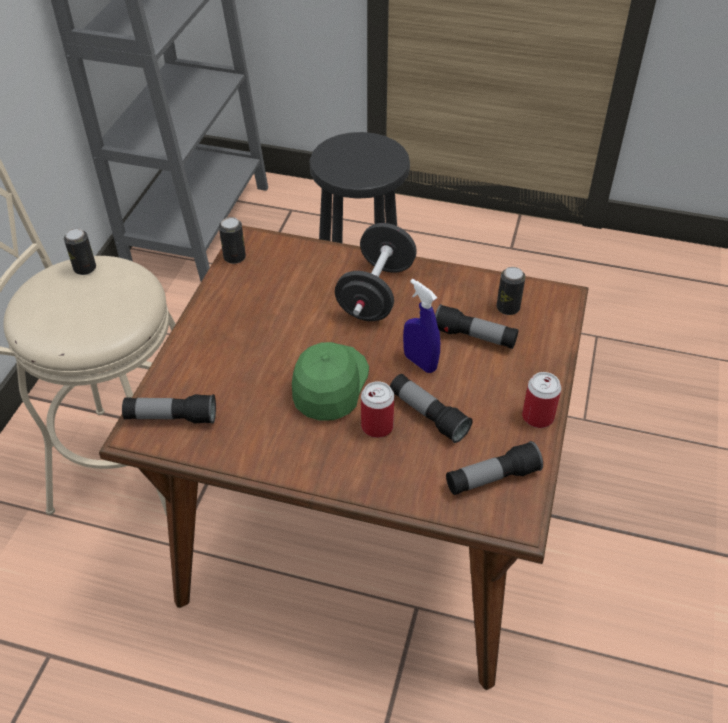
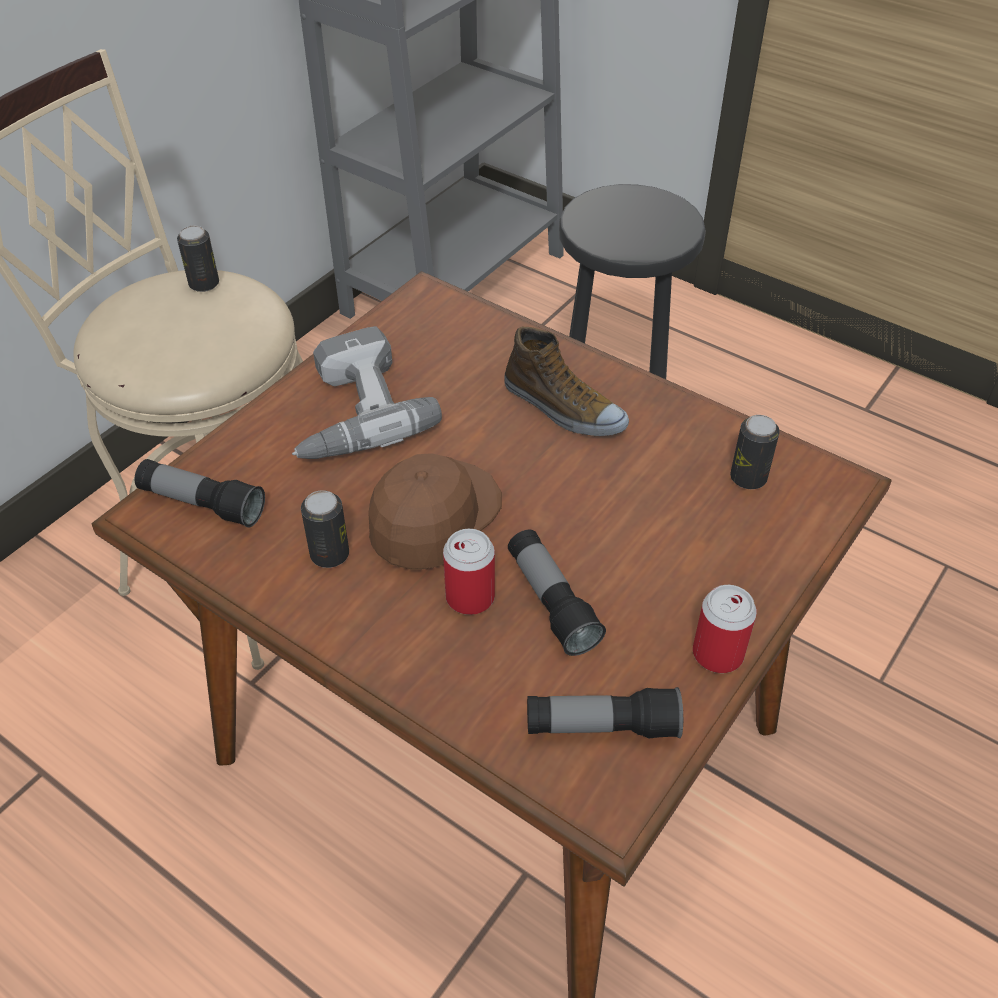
camera: 20 degrees right, 0 degrees up
(234, 257) = (395, 313): can -> can (329, 554)
(238, 331) = (350, 411): none -> power drill
(329, 384) = (433, 517): green cap -> brown cap
(376, 293) = (563, 408): black dumbbell -> shoe
(420, 362) = (577, 522): blue spray bottle -> none
(474, 337) = (676, 507): flashlight -> none

